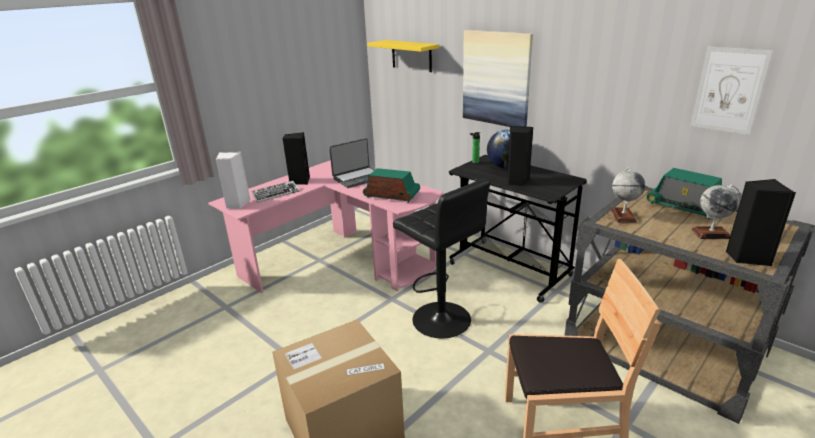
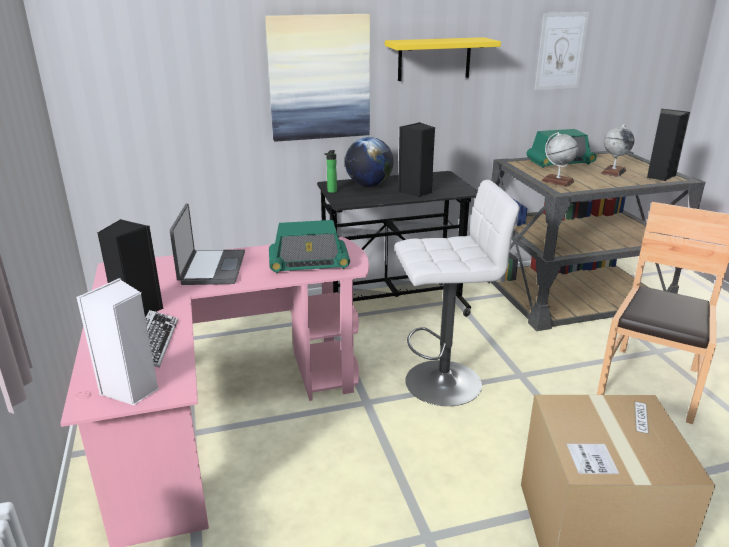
camera: 60 degrees left, 0 degrees up
(392, 195) = (309, 264): radio -> radio turned 150 degrees counterclockwise
(411, 55) = (157, 65): yellow shelf -> yellow shelf (434, 59)
(441, 320) = (444, 383): black stool -> white stool

